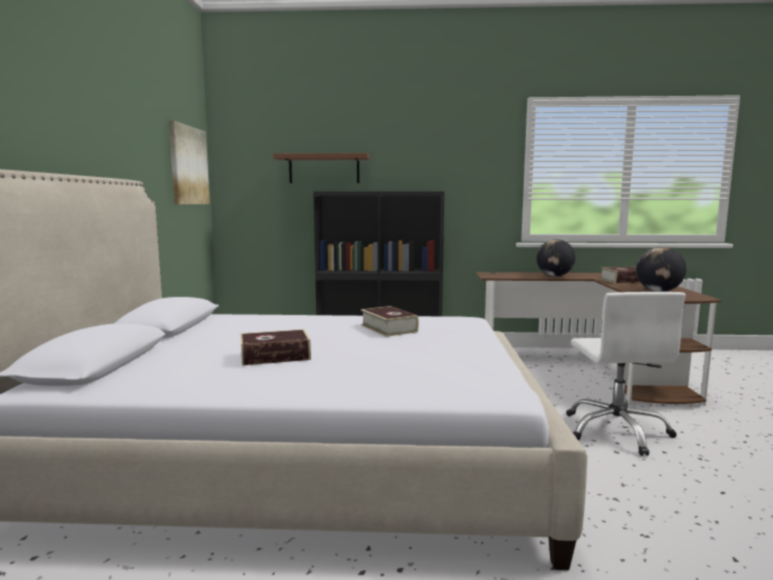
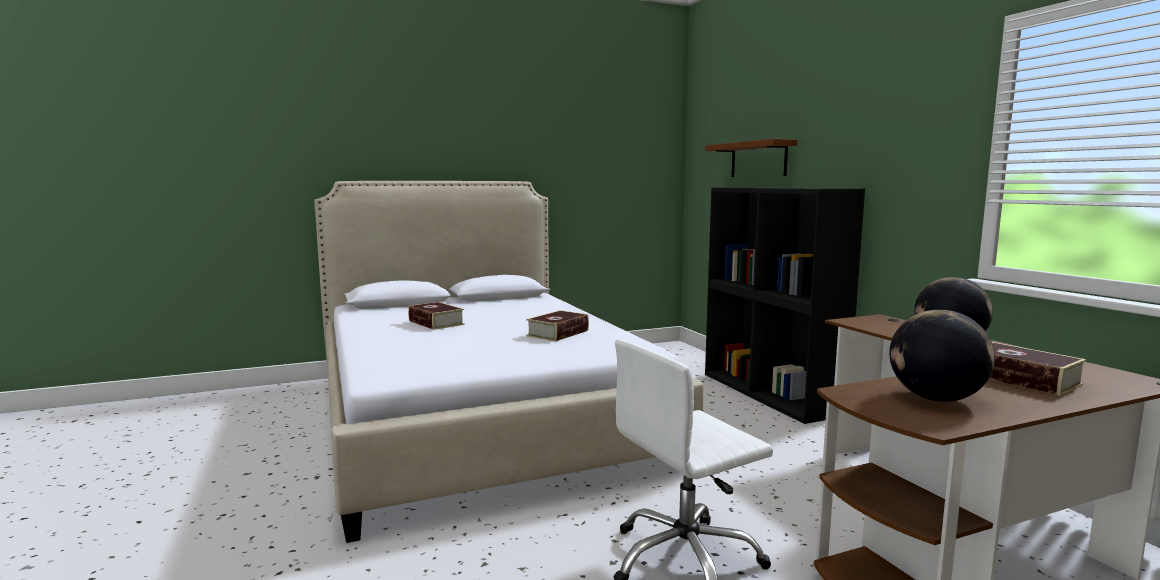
camera: 65 degrees right, 0 degrees up
(188, 165) = (637, 162): picture -> none

